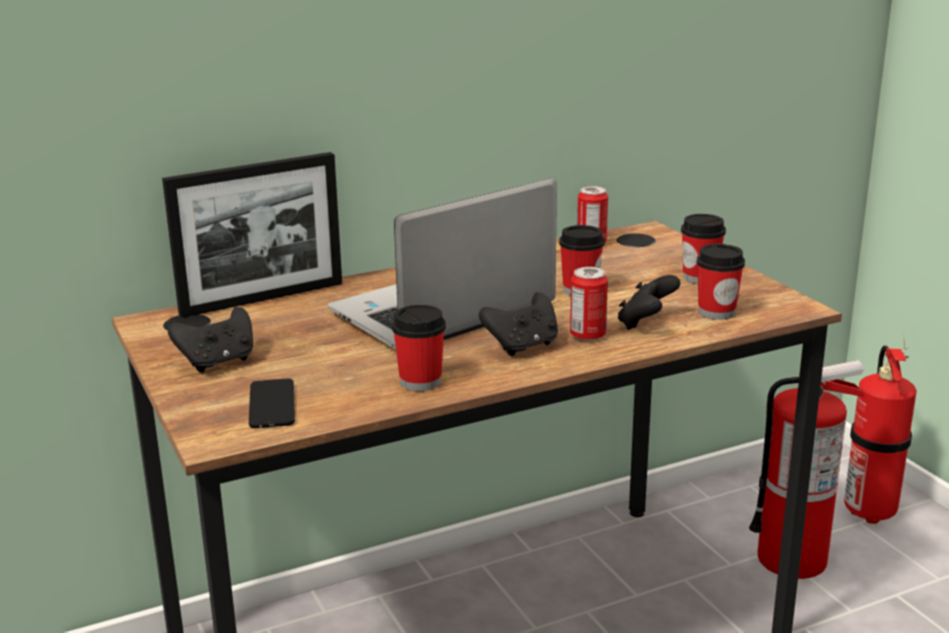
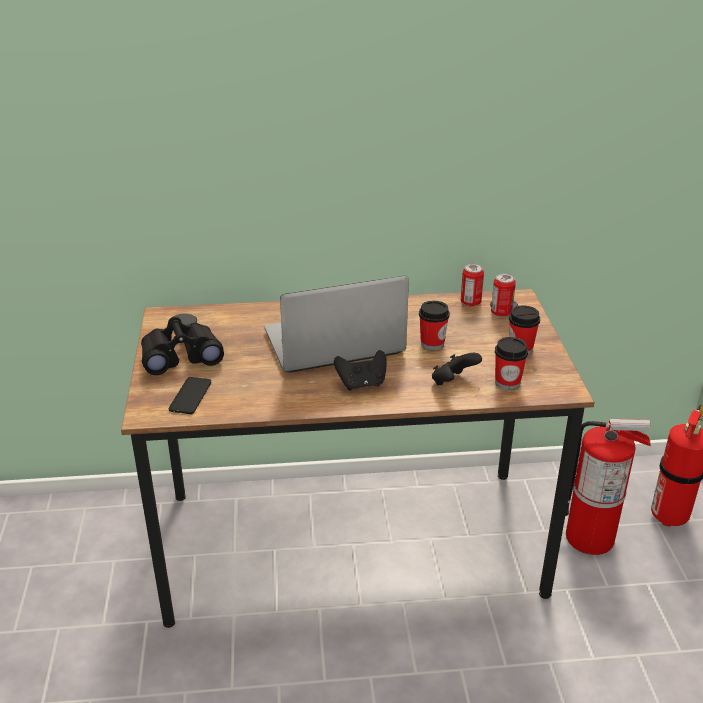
camera: 20 degrees right, 10 degrees up
(218, 362) = (181, 356): black game controller -> black binoculars
(262, 298) = (235, 310): picture frame -> none
(420, 382) = (282, 398): cup -> none
(587, 335) = (408, 384): can -> can (501, 313)

